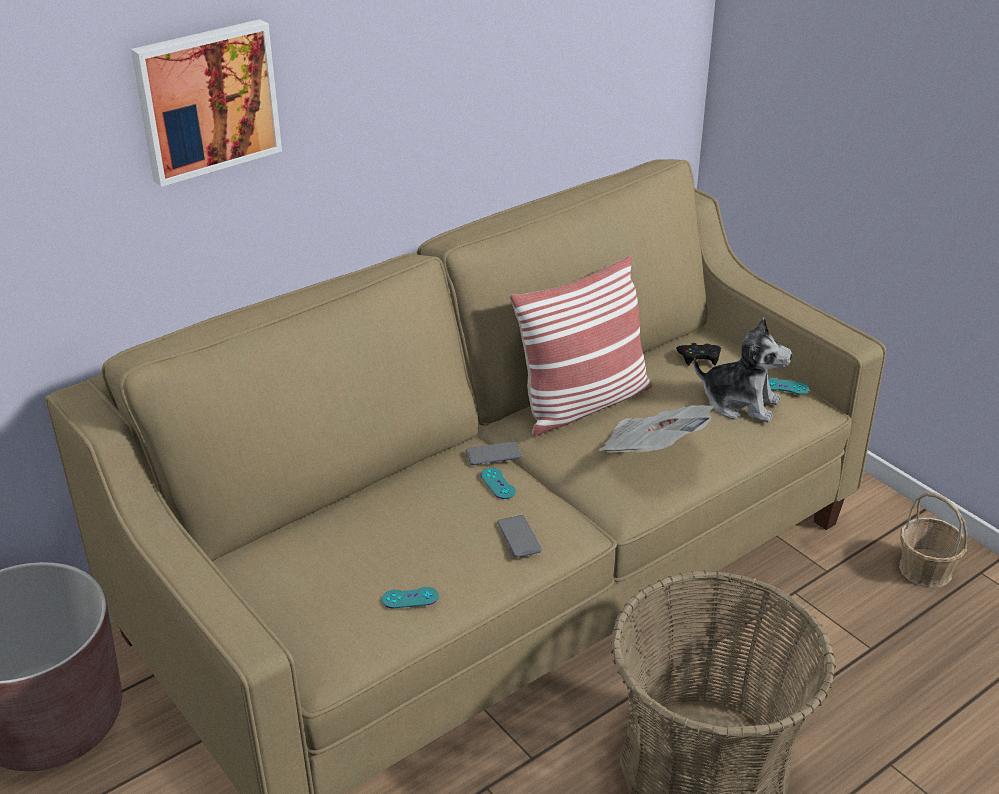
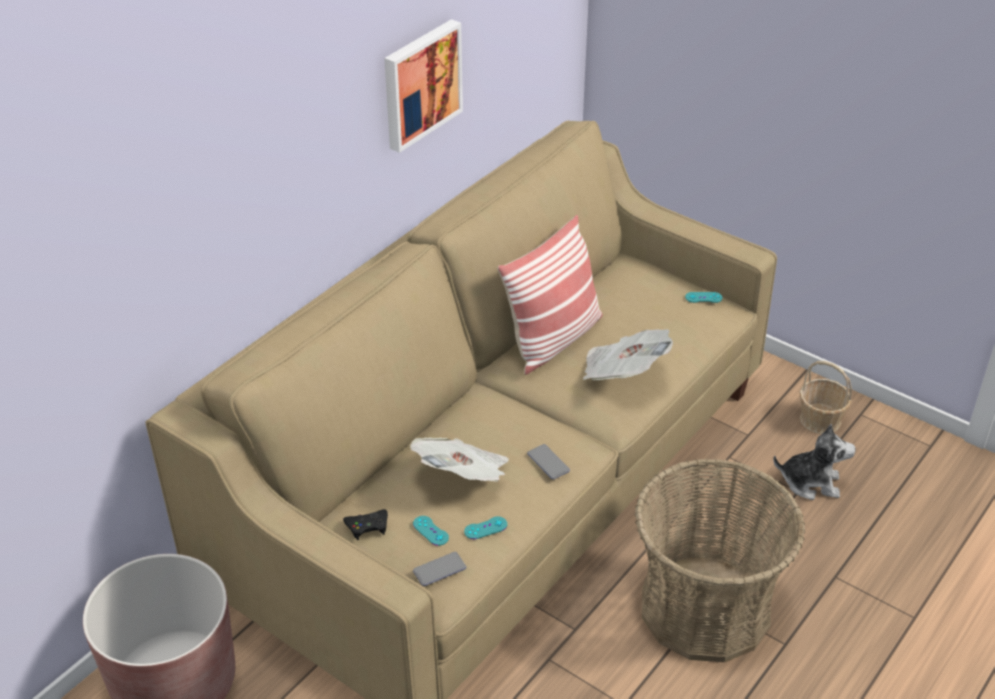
camera: 15 degrees left, 5 degrees up
(206, 100) = (246, 153): picture -> picture (420, 84)
(410, 534) = (463, 476): none -> newspaper
(493, 454) = (499, 396): phone -> phone (439, 570)
(498, 483) = (513, 421): turquoise game controller -> turquoise game controller (430, 531)
(699, 358) = (629, 283): black game controller -> black game controller (367, 526)
(740, 403) = (674, 317): plush toy -> plush toy (810, 482)

